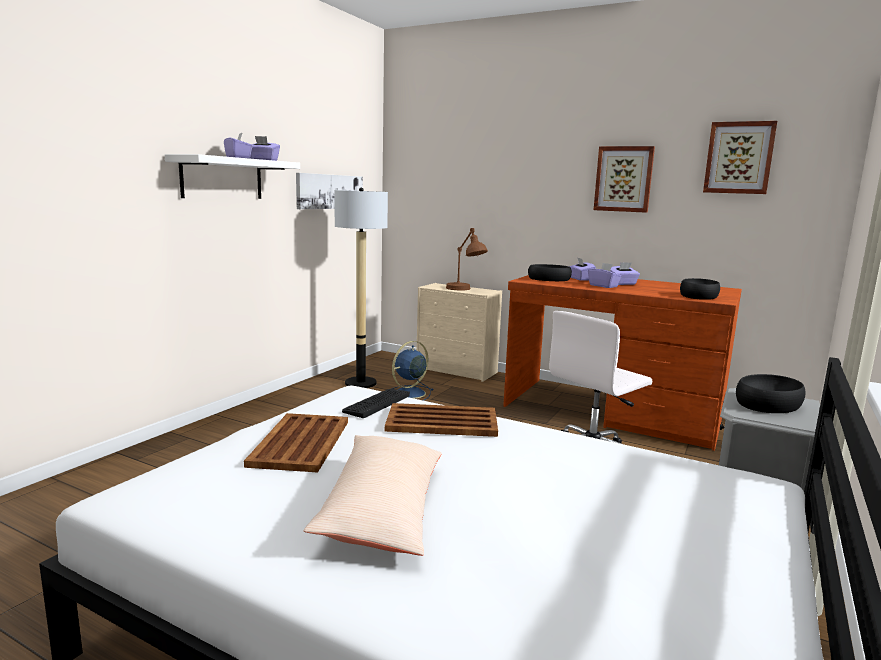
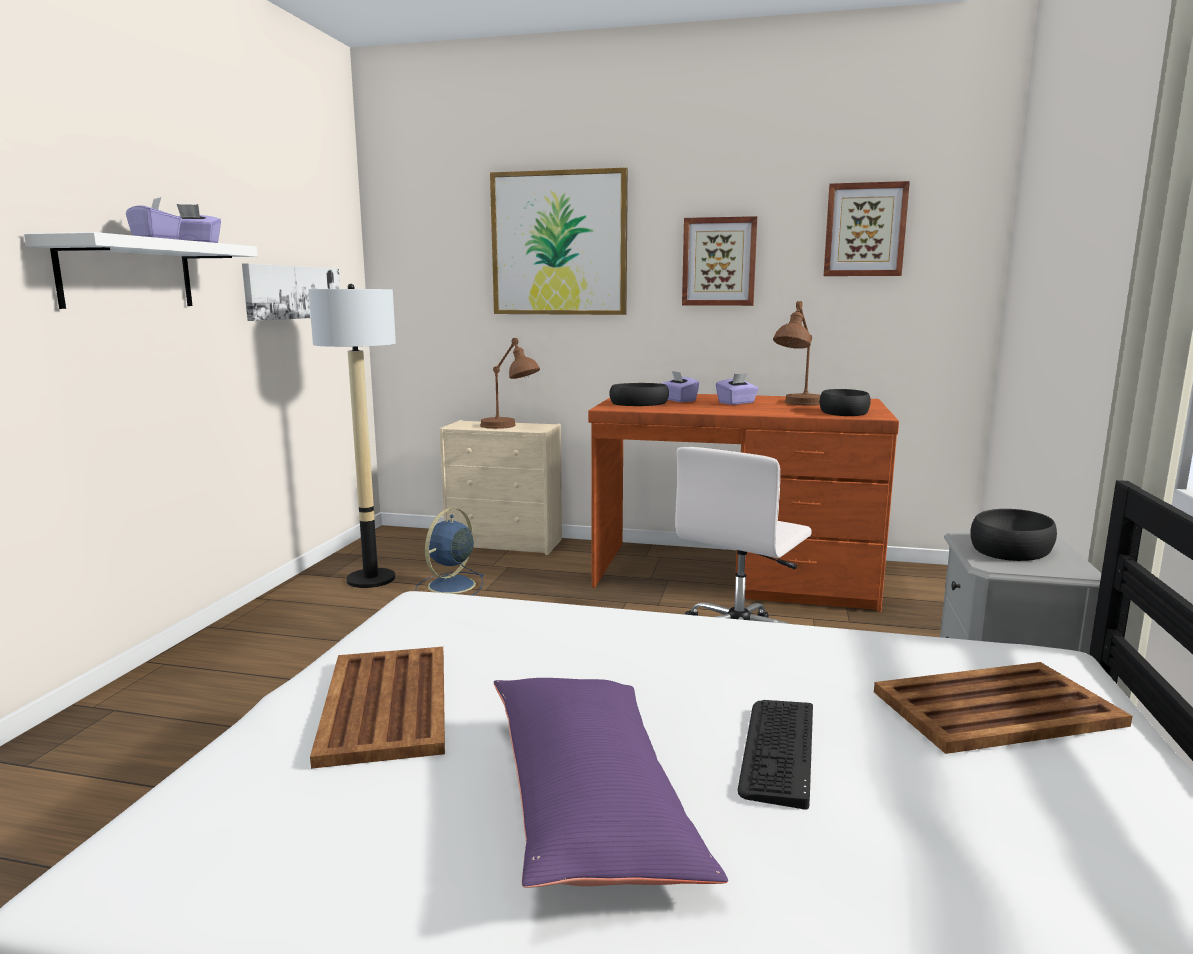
camera: 15 degrees left, 0 degrees up
(376, 403) = (470, 616): keyboard -> keyboard (777, 750)
(383, 508) = (590, 800): beige pillow -> purple pillow
(443, 422) = (589, 632): brown tray -> brown tray (999, 708)
(510, 163) = (559, 244): none -> picture
(603, 286) = (717, 407): purple tissue box -> none
(668, 288) = (798, 405): none -> brown table lamp

